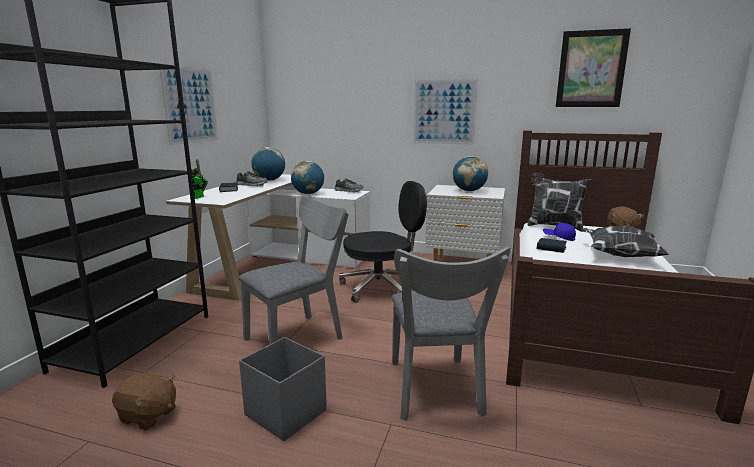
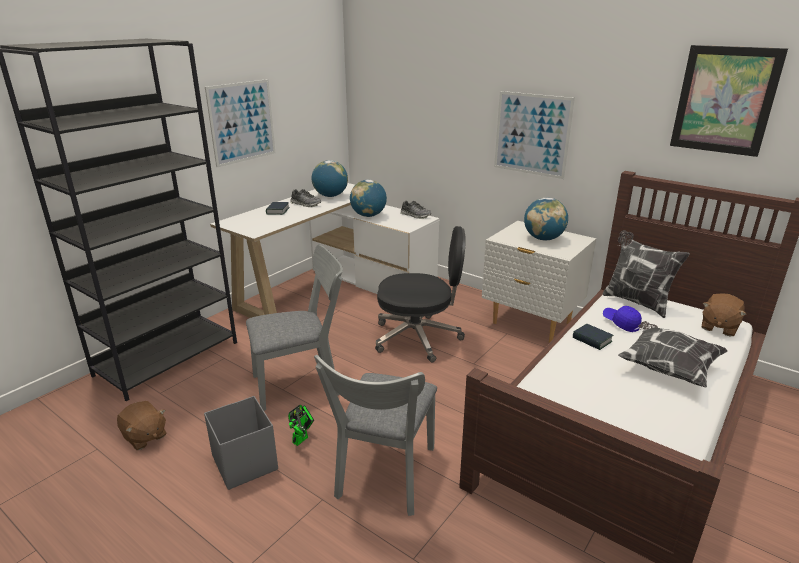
camera: 20 degrees right, 10 degrees up
(199, 197) = (242, 221): toy robot -> toy robot (302, 438)

